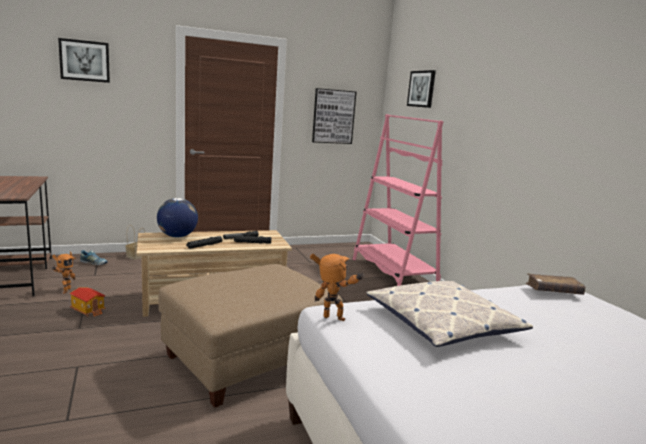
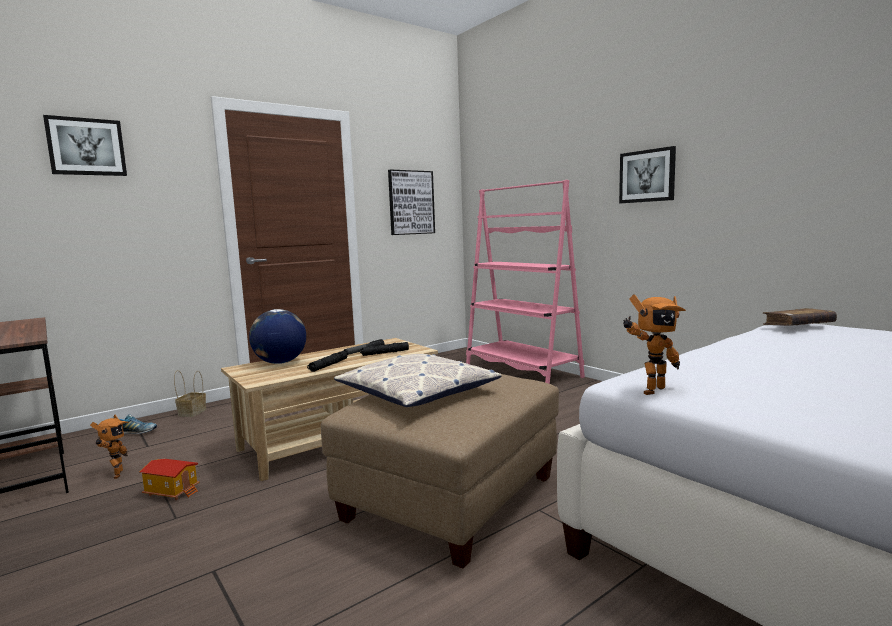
camera: 15 degrees left, 5 degrees down
(333, 320) = (650, 390): toy robot -> toy robot turned 150 degrees clockwise
(421, 89) = (516, 156): picture -> picture (647, 176)
(443, 323) = (762, 369): pillow -> pillow (417, 392)

